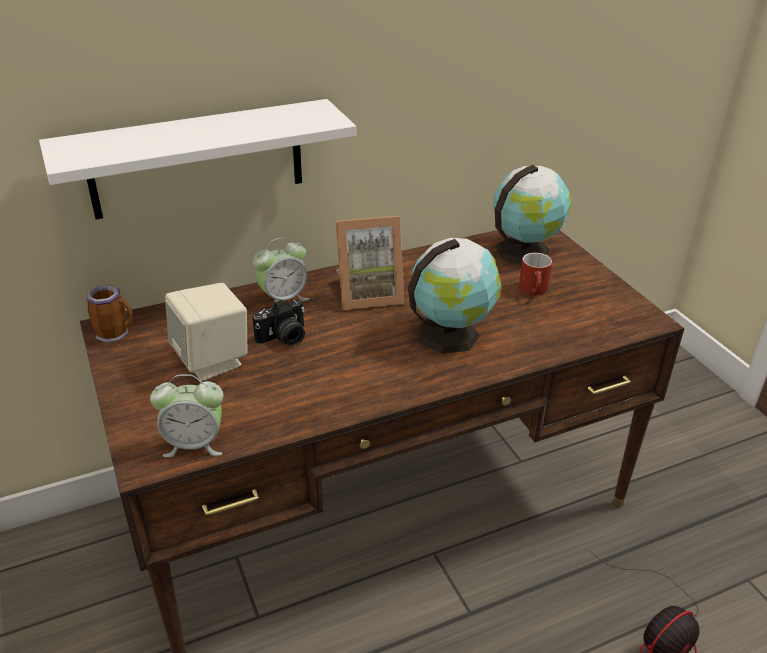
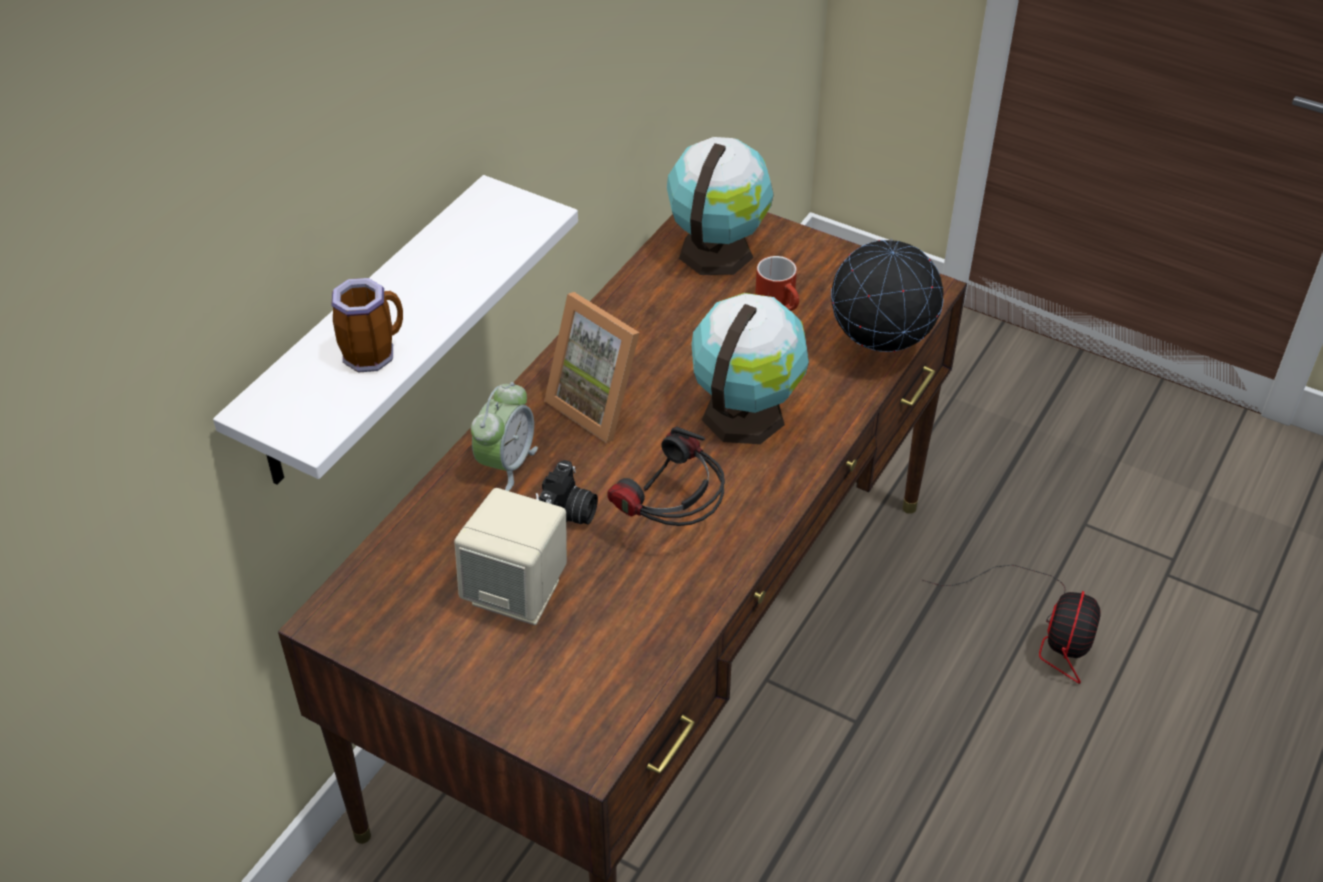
camera: 35 degrees left, 10 degrees up
(116, 333) = (352, 622): mug -> mug (373, 353)
(194, 444) = (617, 701): alarm clock -> none
(339, 368) = (671, 523): none -> headphones
(368, 294) = (600, 404): picture frame -> picture frame turned 90 degrees clockwise
(580, 338) = (880, 348): none -> globe

